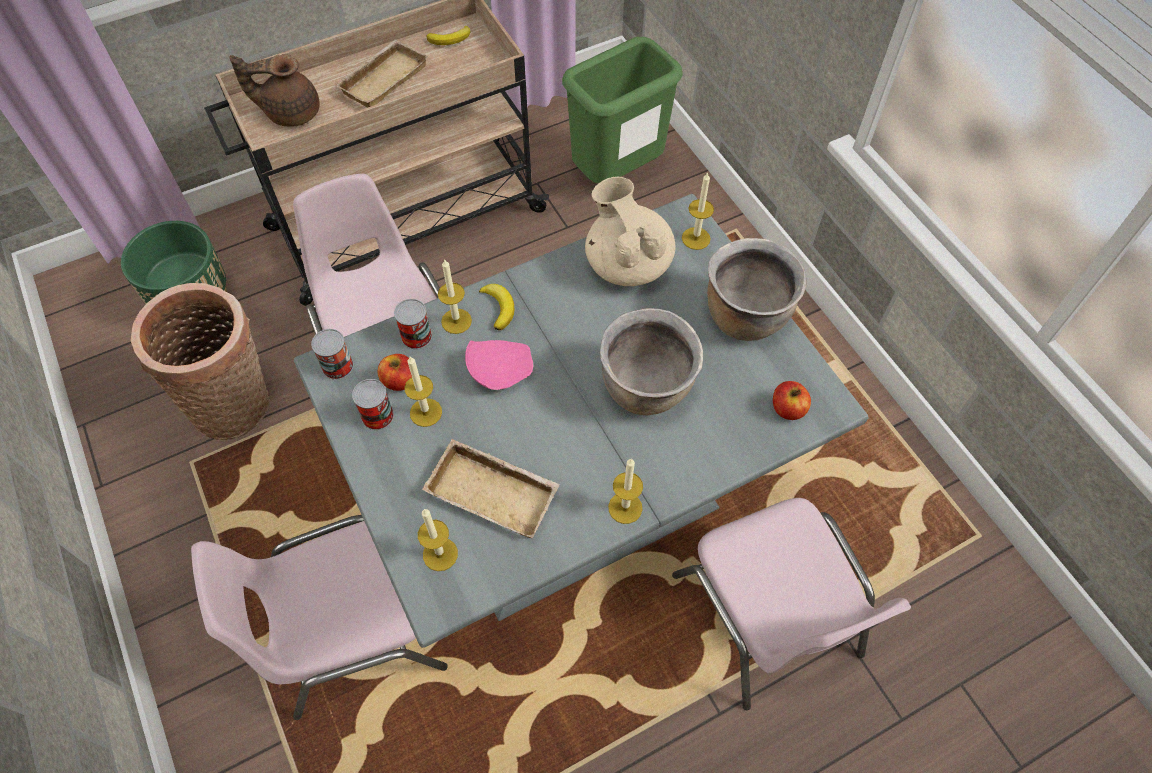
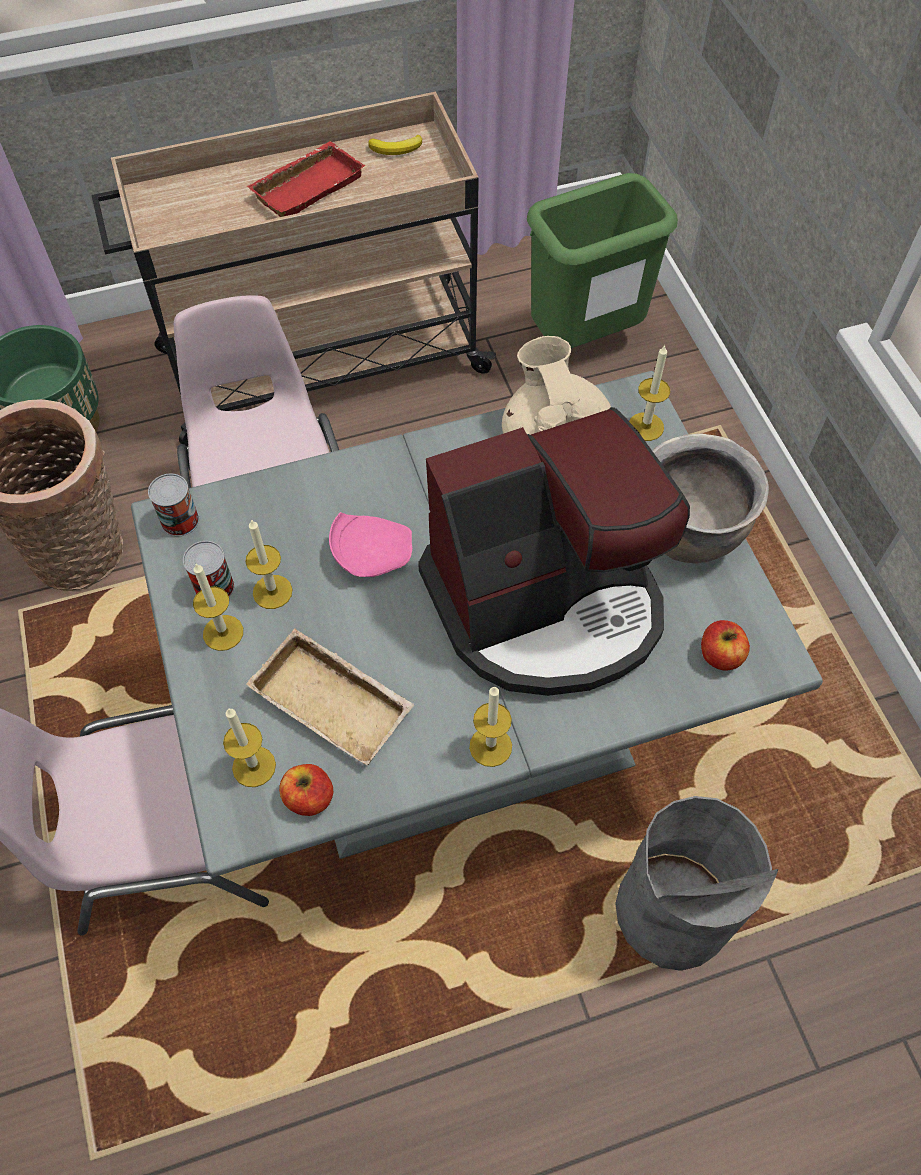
camera: 10 degrees right, 0 degrees up
(290, 112) = (191, 213): brown teapot -> none
(383, 78) = (307, 185): beige tray -> red tray
(400, 380) = (249, 548): apple -> apple (309, 797)
(416, 336) = (280, 498): can -> none
(456, 321) = (331, 487): candle -> candle (223, 632)
(499, 307) = (386, 477): banana -> none
(646, 388) = (547, 603): brown cooking pot -> coffee machine
(768, 617) = (672, 911): pink chair -> grey trash can

